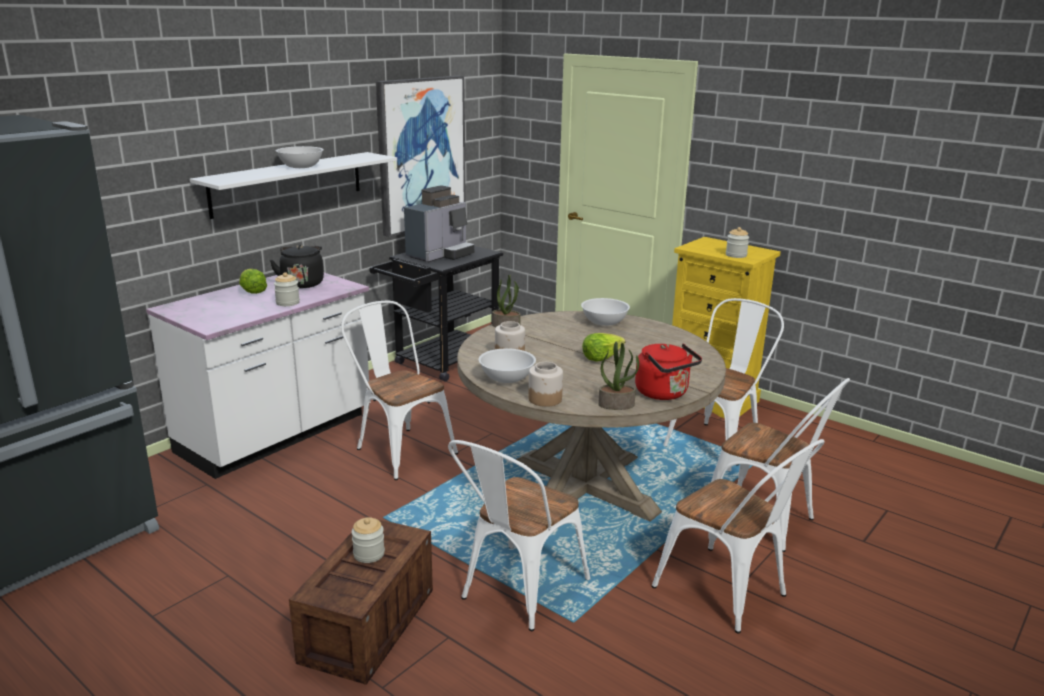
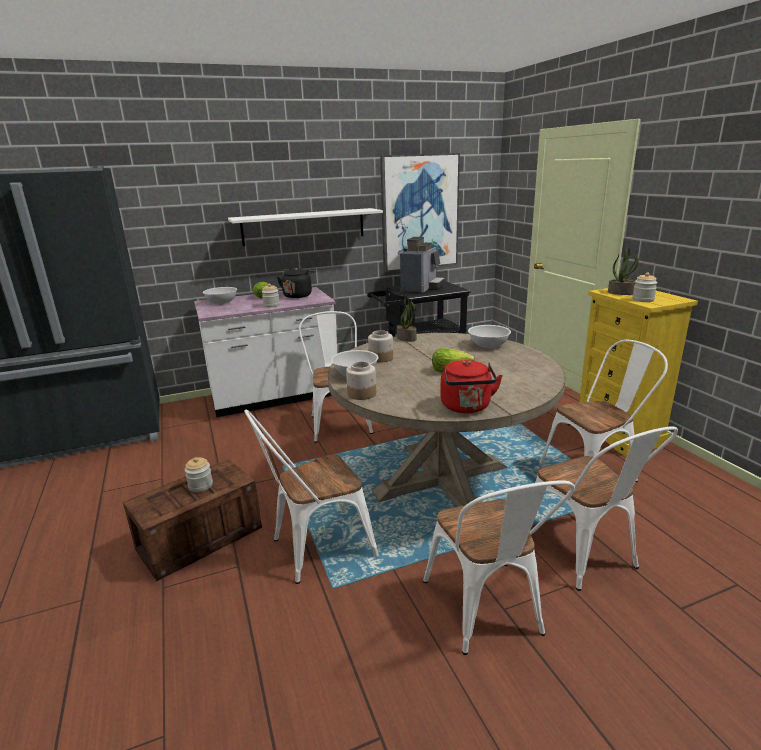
camera: 30 degrees right, 0 degrees up
(300, 167) = (305, 213): white bowl -> white bowl (221, 302)
(440, 255) = (422, 288): coffee machine -> coffee machine turned 45 degrees counterclockwise
(616, 404) = (413, 408): potted plant -> potted plant (621, 293)

